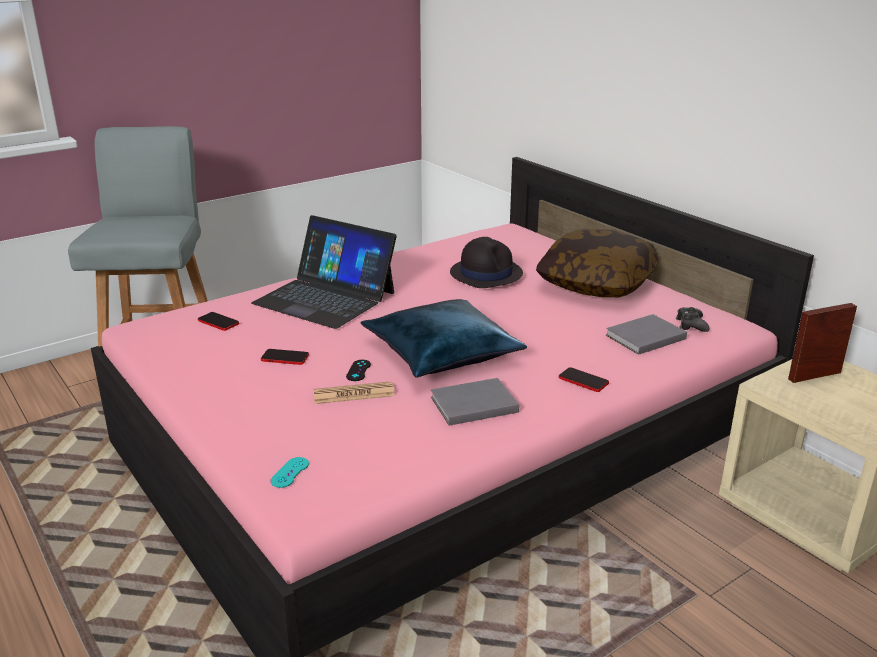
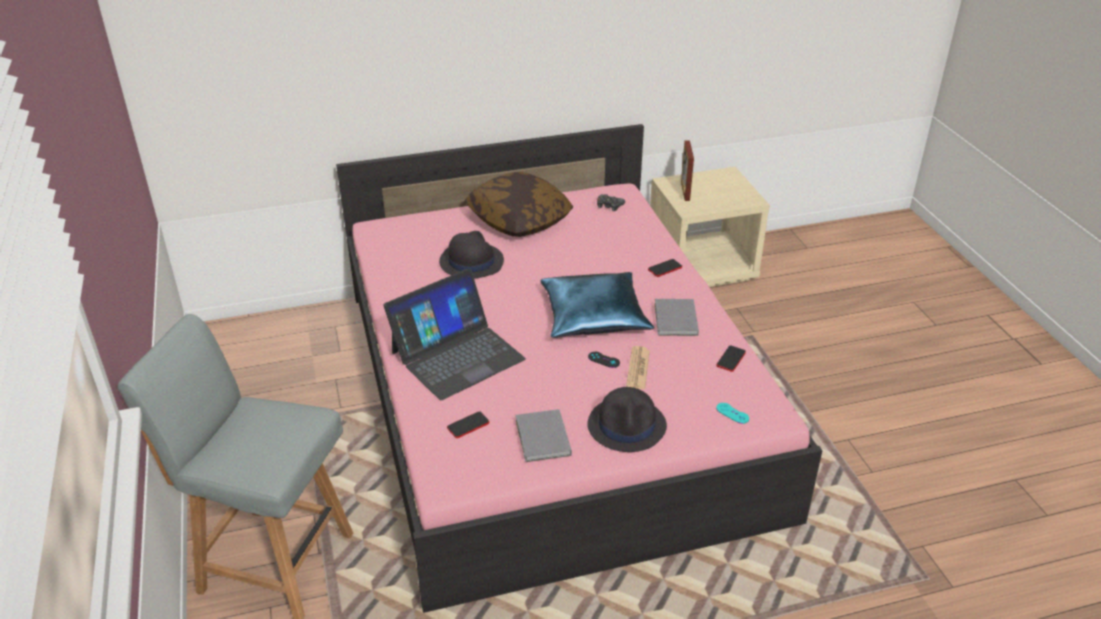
camera: 70 degrees left, 10 degrees up
(243, 404) = (627, 425): none -> black hat
(285, 358) = (563, 394): phone -> phone (731, 359)
(643, 337) = (616, 228): grey book -> grey book (542, 439)

